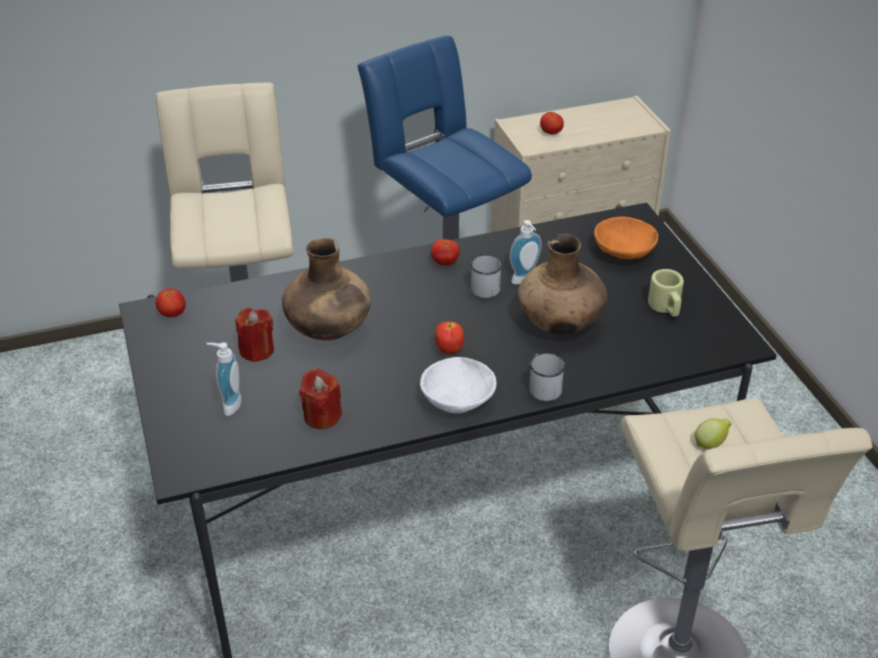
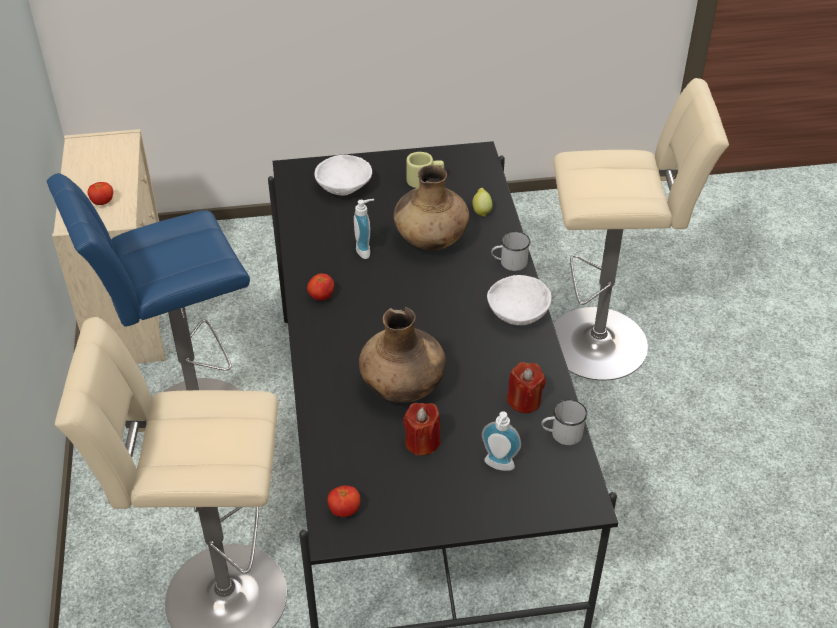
camera: 80 degrees left, 5 degrees up
(448, 350) = (451, 310): apple -> none
(483, 286) = (366, 277): white mug -> white mug (561, 434)
(623, 254) = (345, 188): orange bowl -> white bowl
(710, 444) = (606, 183): lemon -> lemon (481, 211)

